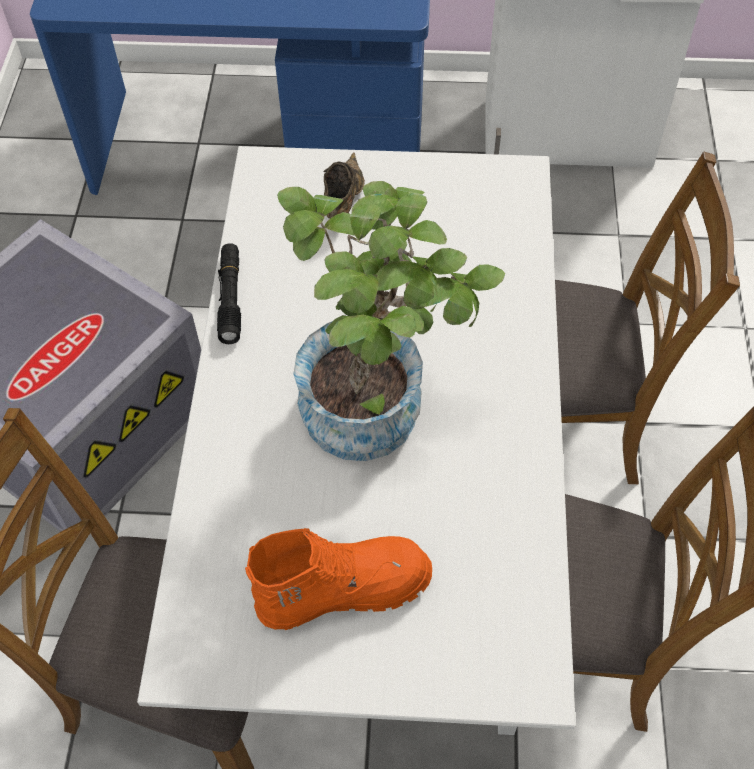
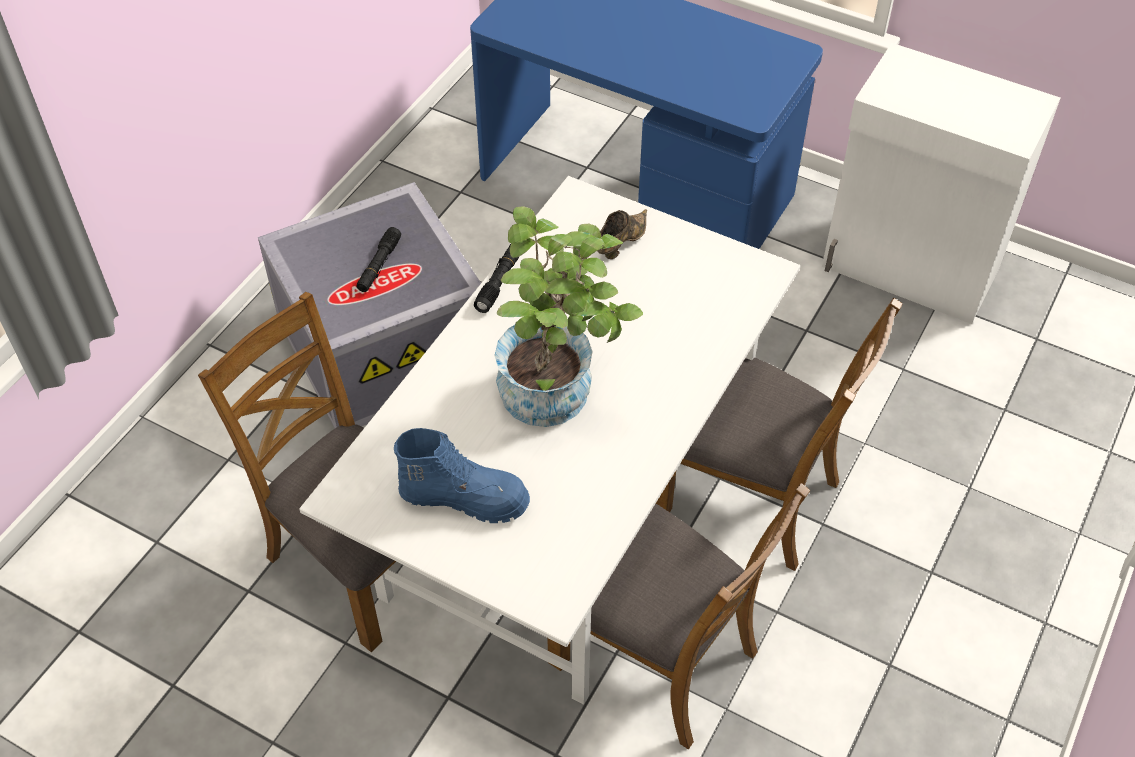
camera: 25 degrees right, 5 degrees down
(49, 331) = (379, 265): none -> black flashlight
(343, 589) = (465, 497): orange boot -> blue boot

